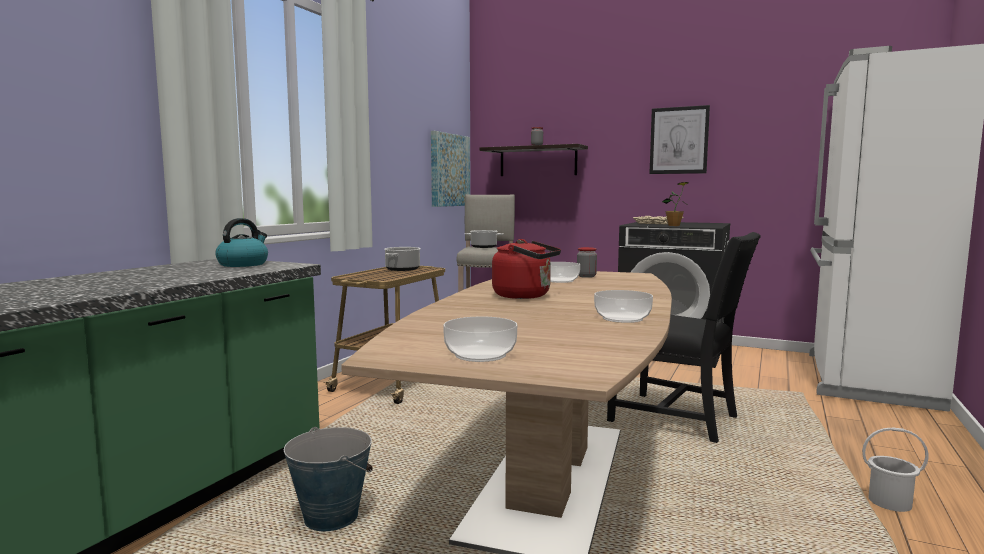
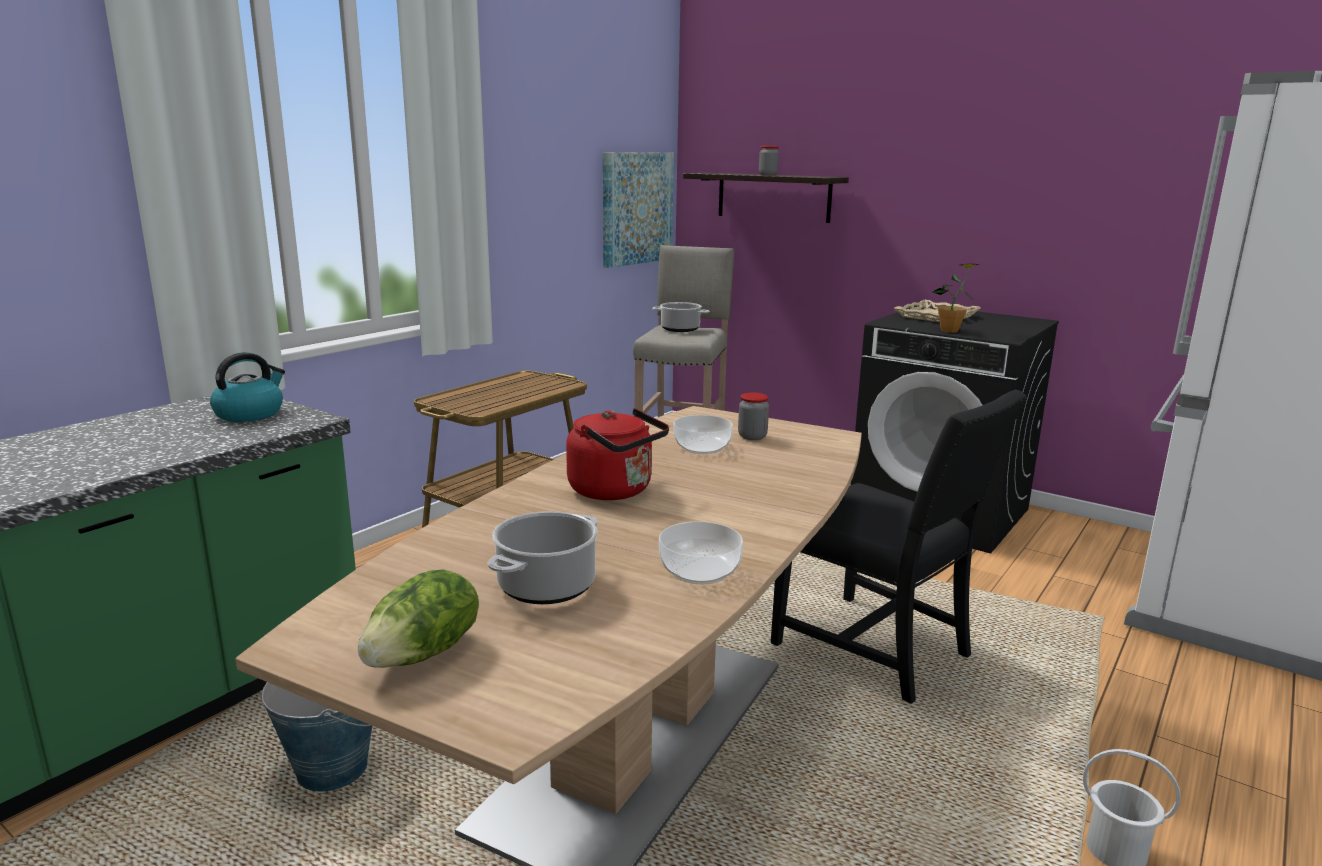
camera: 10 degrees right, 10 degrees up
(402, 269) = (527, 382): cooking pot -> cooking pot (547, 585)
(481, 354) = (425, 653): bowl -> lettuce
(679, 140) = (991, 178): picture -> none

